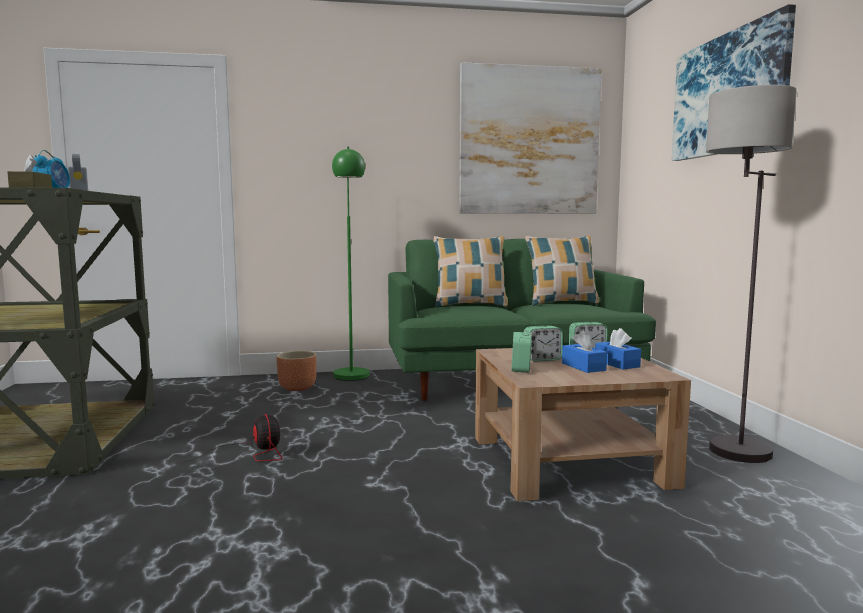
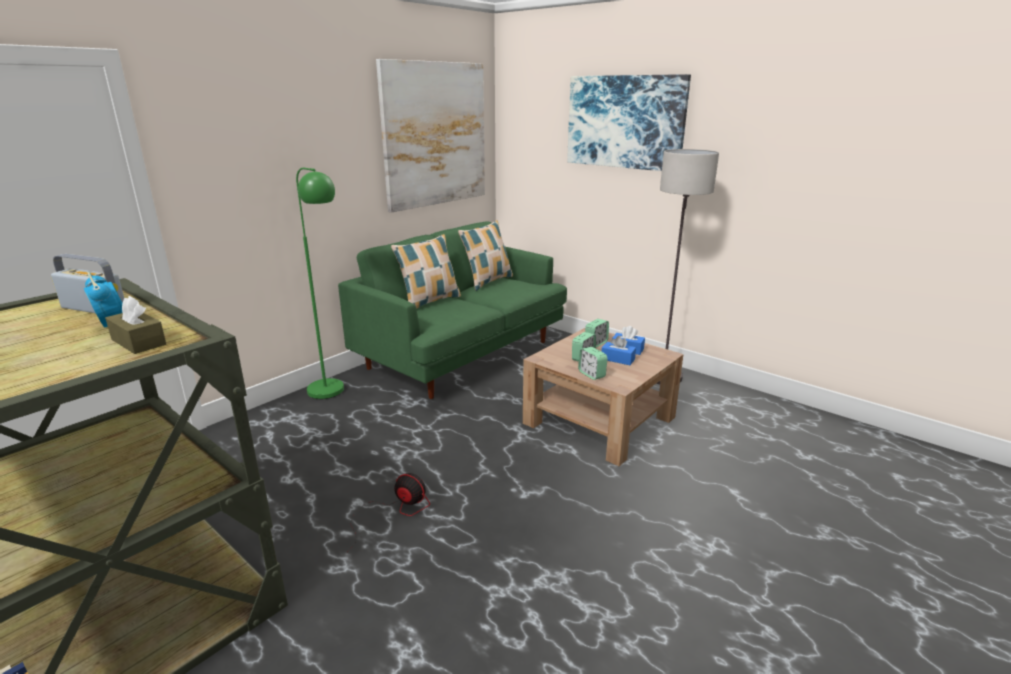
camera: 40 degrees left, 15 degrees up
(297, 388) = (299, 423): brown planter -> none

